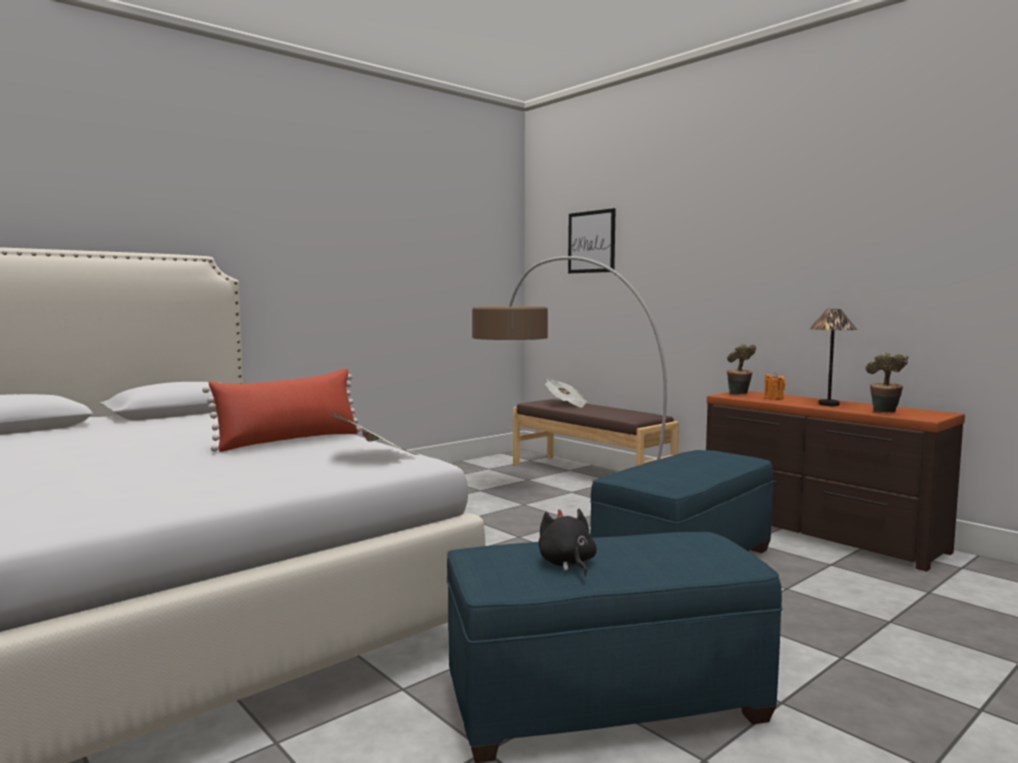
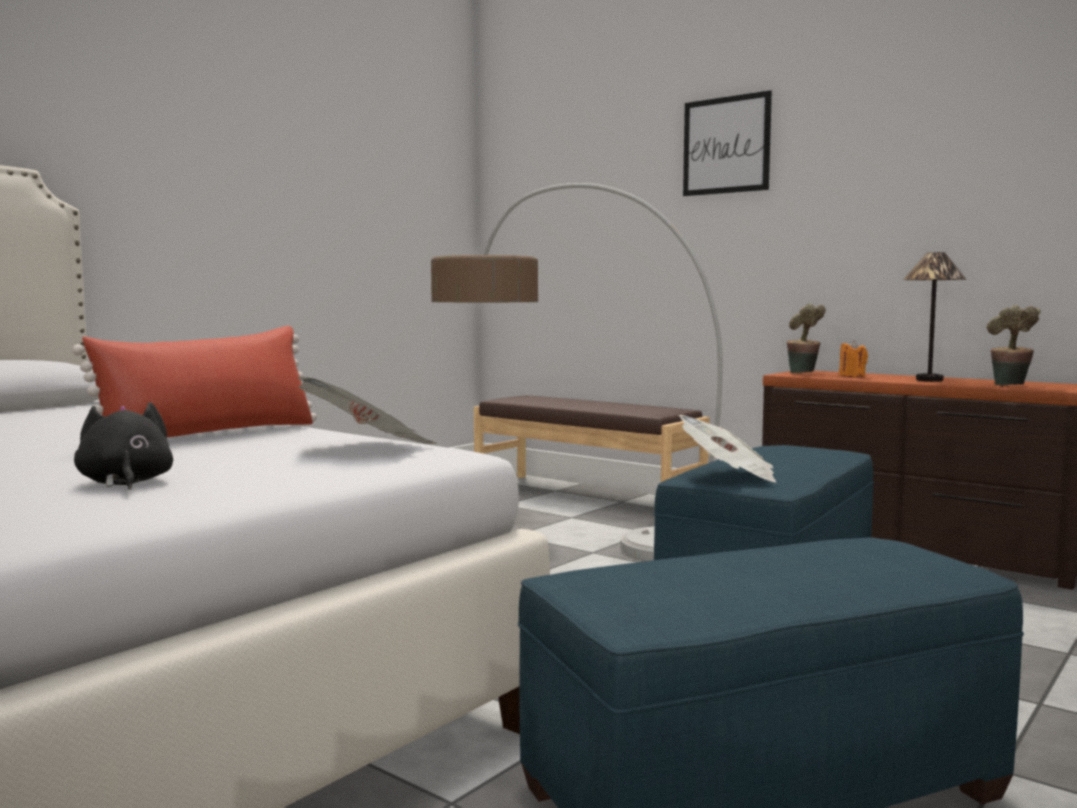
camera: 10 degrees left, 0 degrees up
(566, 405) = (549, 400): newspaper -> newspaper (729, 475)
(567, 564) = (723, 586): black plush toy -> black plush toy (125, 483)
(591, 242) = (578, 177): picture -> picture (726, 145)

